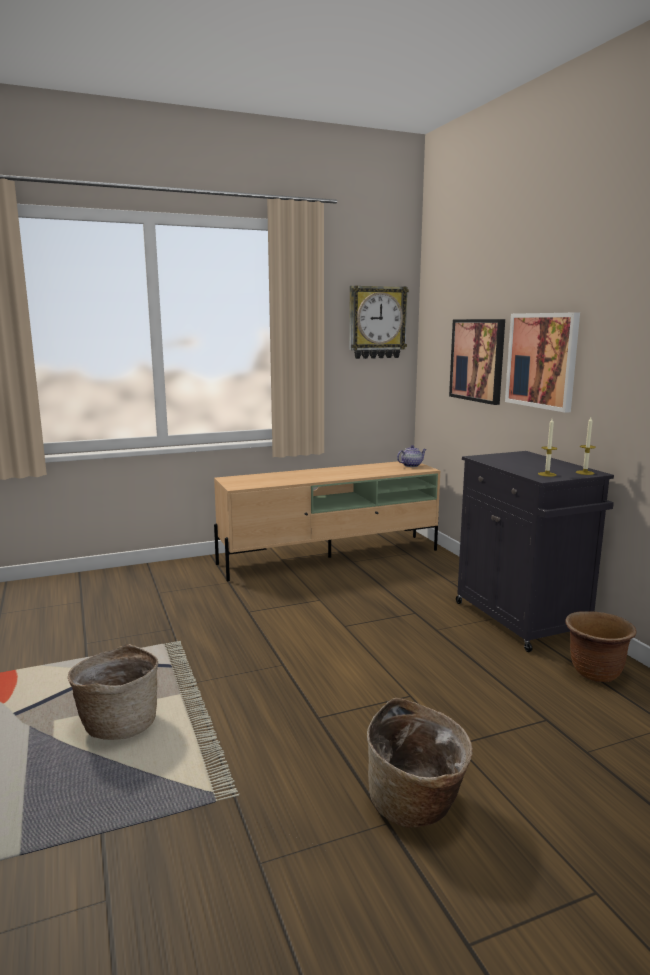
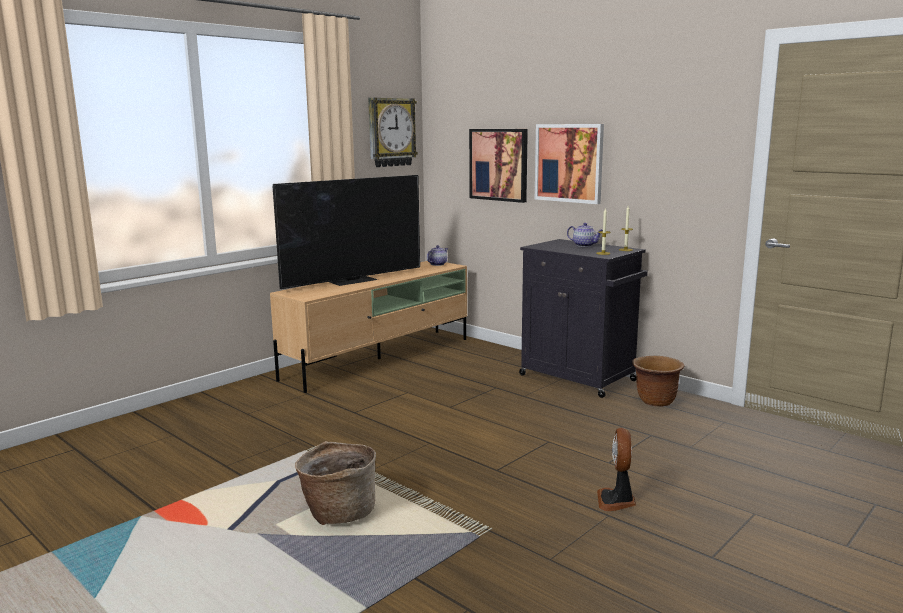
camera: 25 degrees left, 0 degrees up
(305, 473) = (354, 280): none -> television
(416, 805) = (616, 501): basket -> fan
(542, 462) = (585, 245): none -> teapot

